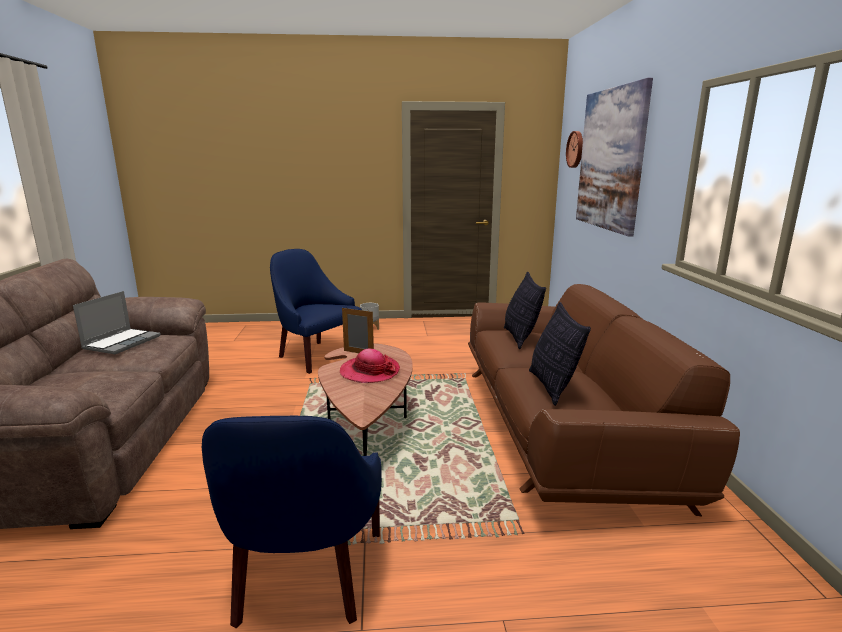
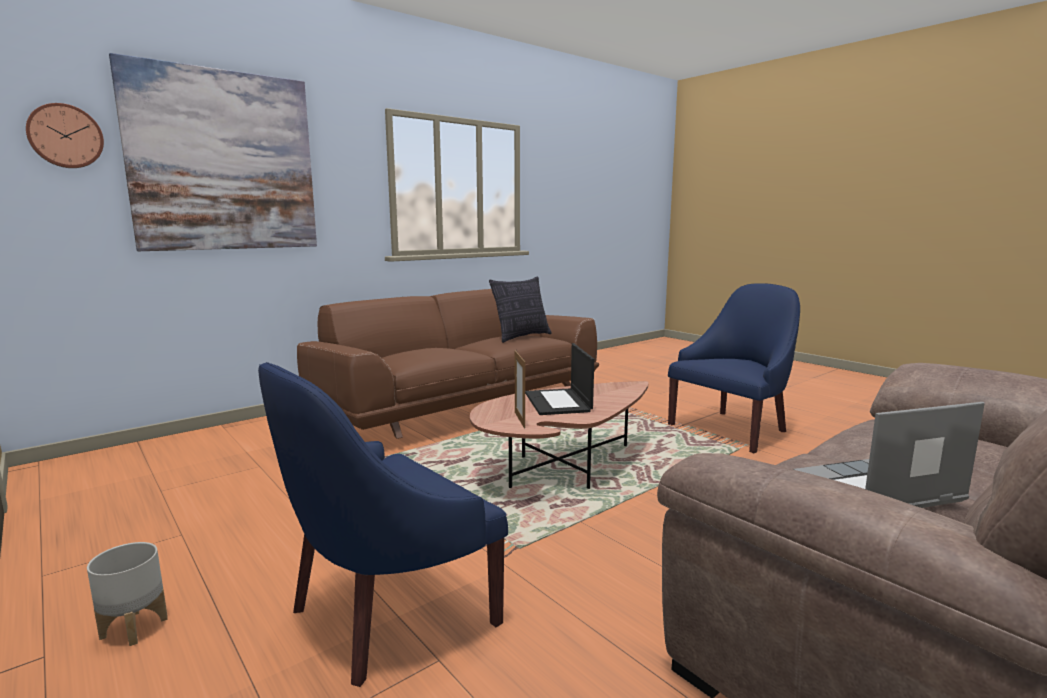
camera: 125 degrees left, 5 degrees down
(316, 355) = (387, 612): blue armchair -> blue armchair turned 45 degrees clockwise
(369, 371) = (558, 402): hat -> laptop
(520, 338) = (423, 351): pillow -> none

